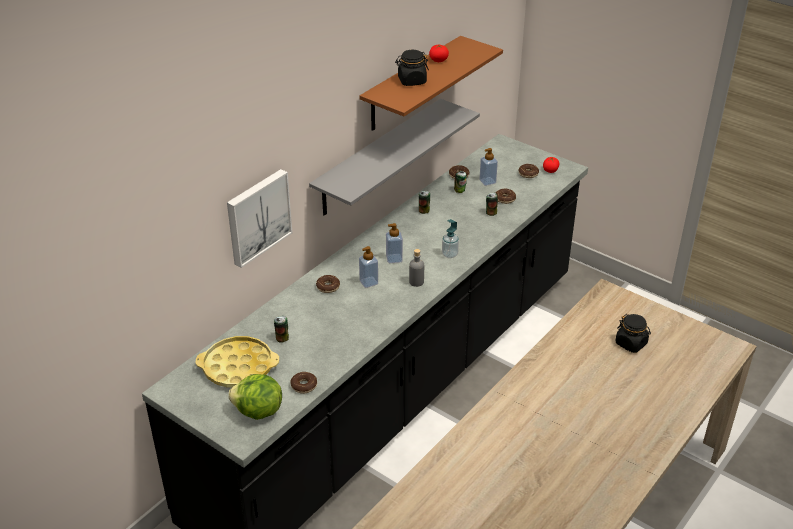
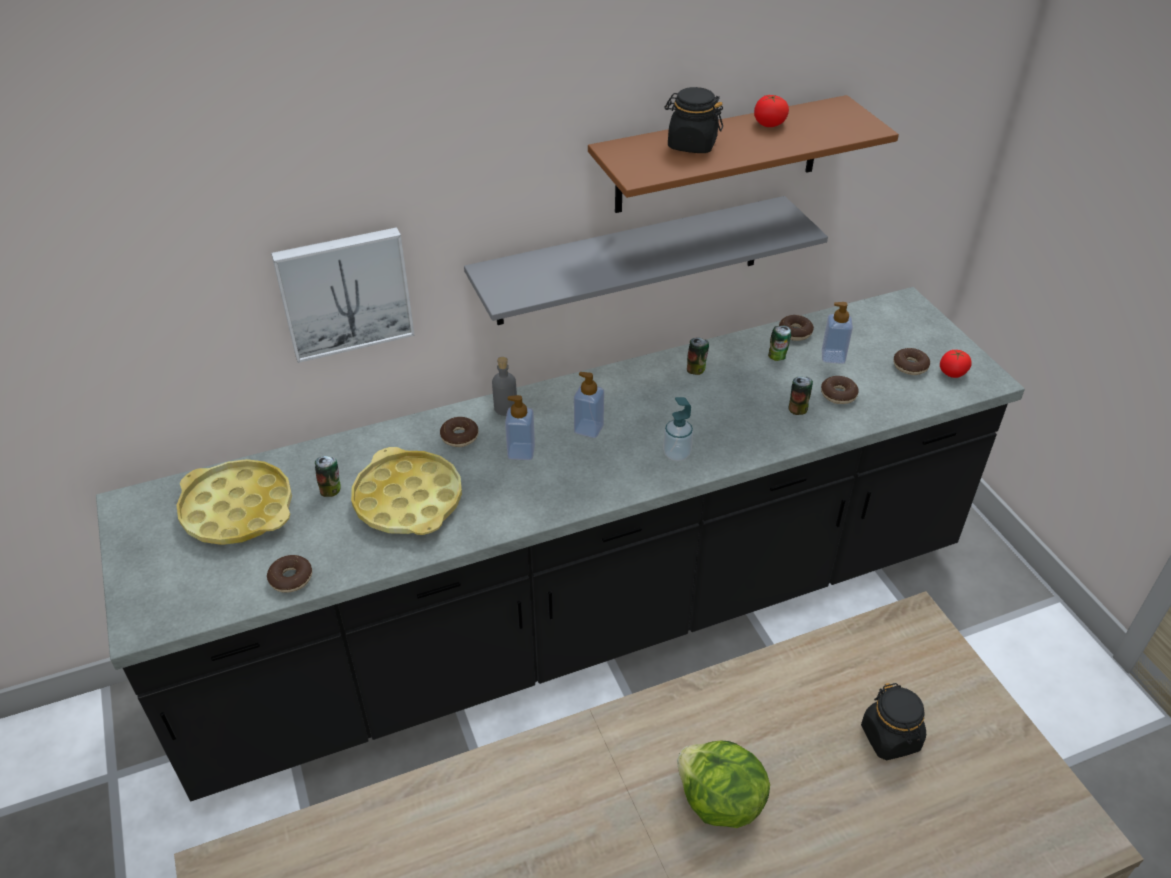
camera: 30 degrees right, 5 degrees up
(258, 412) = (197, 591): lettuce -> lettuce (719, 802)
(330, 327) = (408, 500): none -> yellow tray
(416, 282) = (589, 479): grey bottle -> grey bottle (505, 408)

